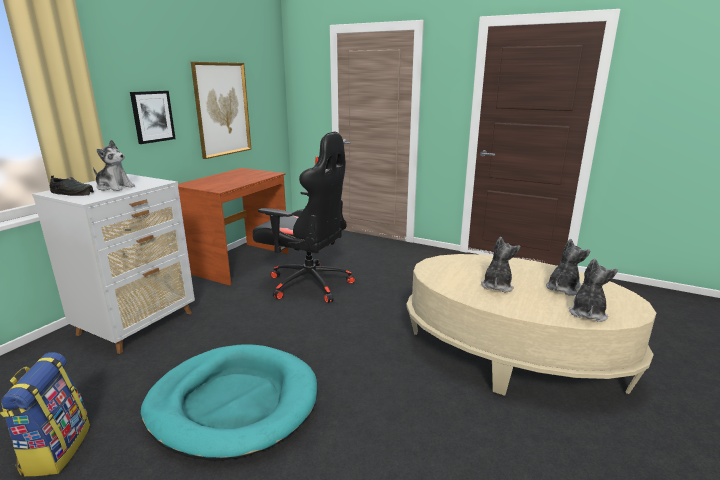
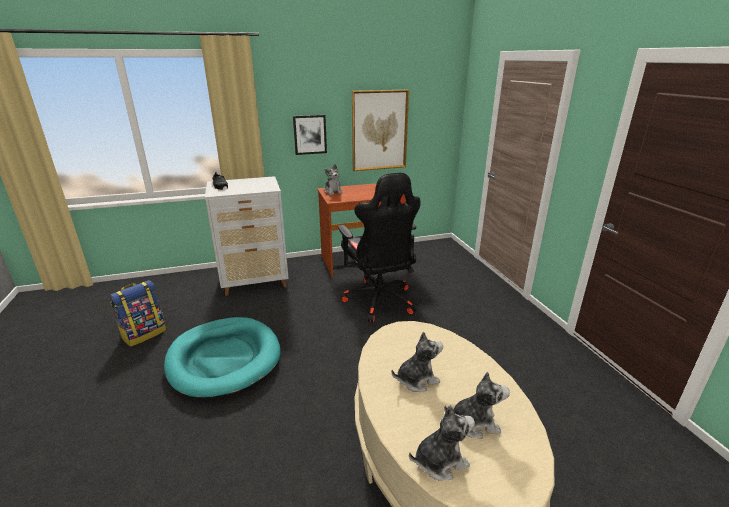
camera: 45 degrees right, 5 degrees up
(114, 187) = (243, 187): plush toy -> plush toy (333, 192)

